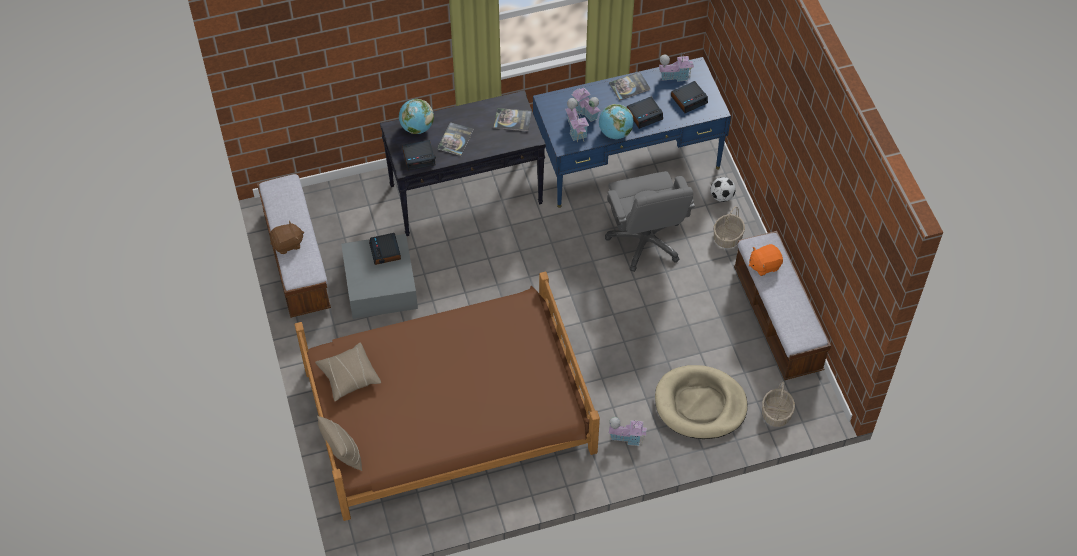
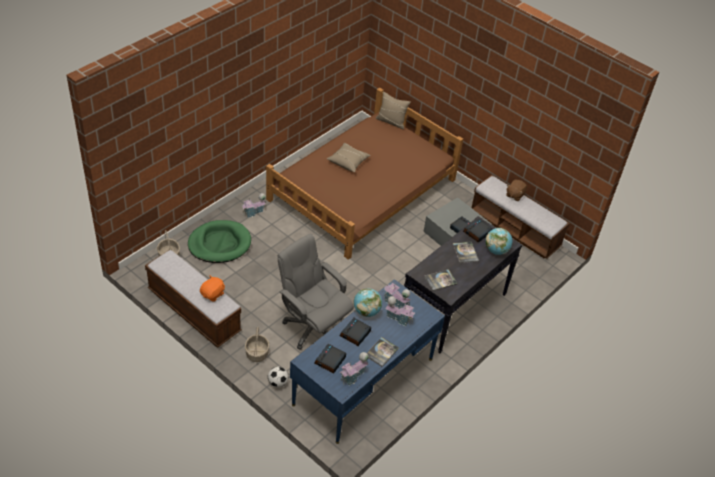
camera: 145 degrees right, 10 degrees down
(349, 377) = (419, 151): beige pillow -> beige pillow (348, 161)
(700, 404) = (219, 244): beige dog bed -> green dog bed

